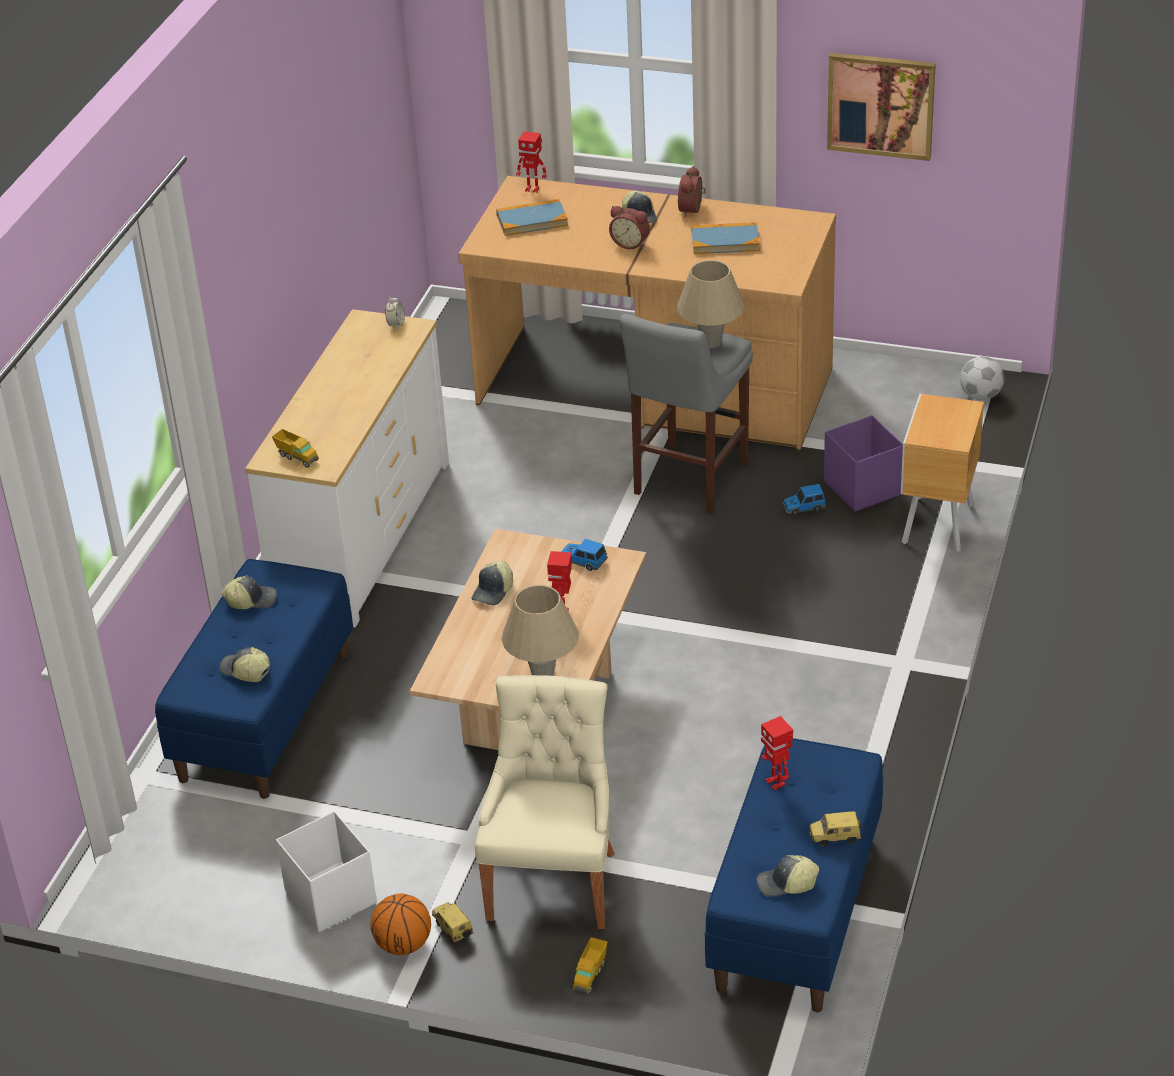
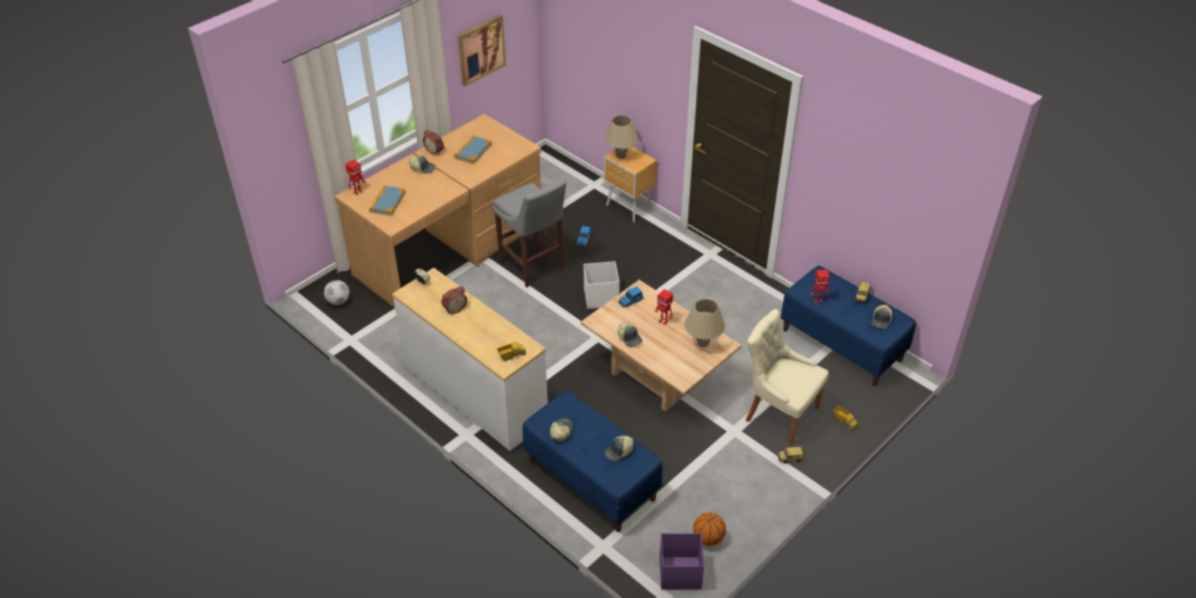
camera: 65 degrees left, 5 degrees up
(330, 896) = (742, 496): white storage box -> white storage box (600, 297)
(403, 945) = (790, 480): basketball -> basketball (708, 538)
(631, 243) = (444, 179): alarm clock -> alarm clock (454, 308)
(711, 342) = (526, 192): beige table lamp -> beige table lamp (621, 155)
(862, 487) = (585, 218): purple storage box -> purple storage box (679, 573)
(981, 396) = (552, 160): football -> football (338, 301)

